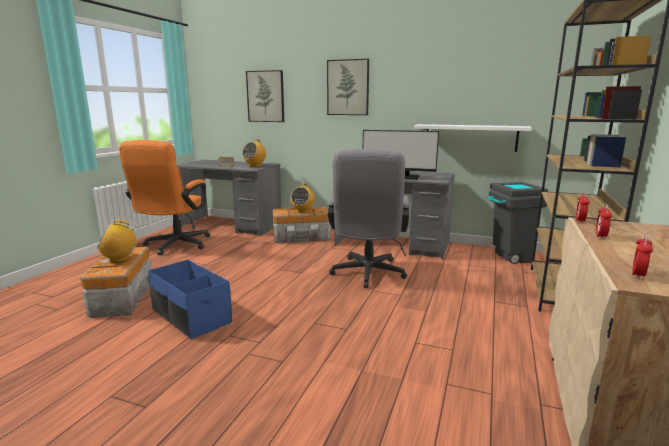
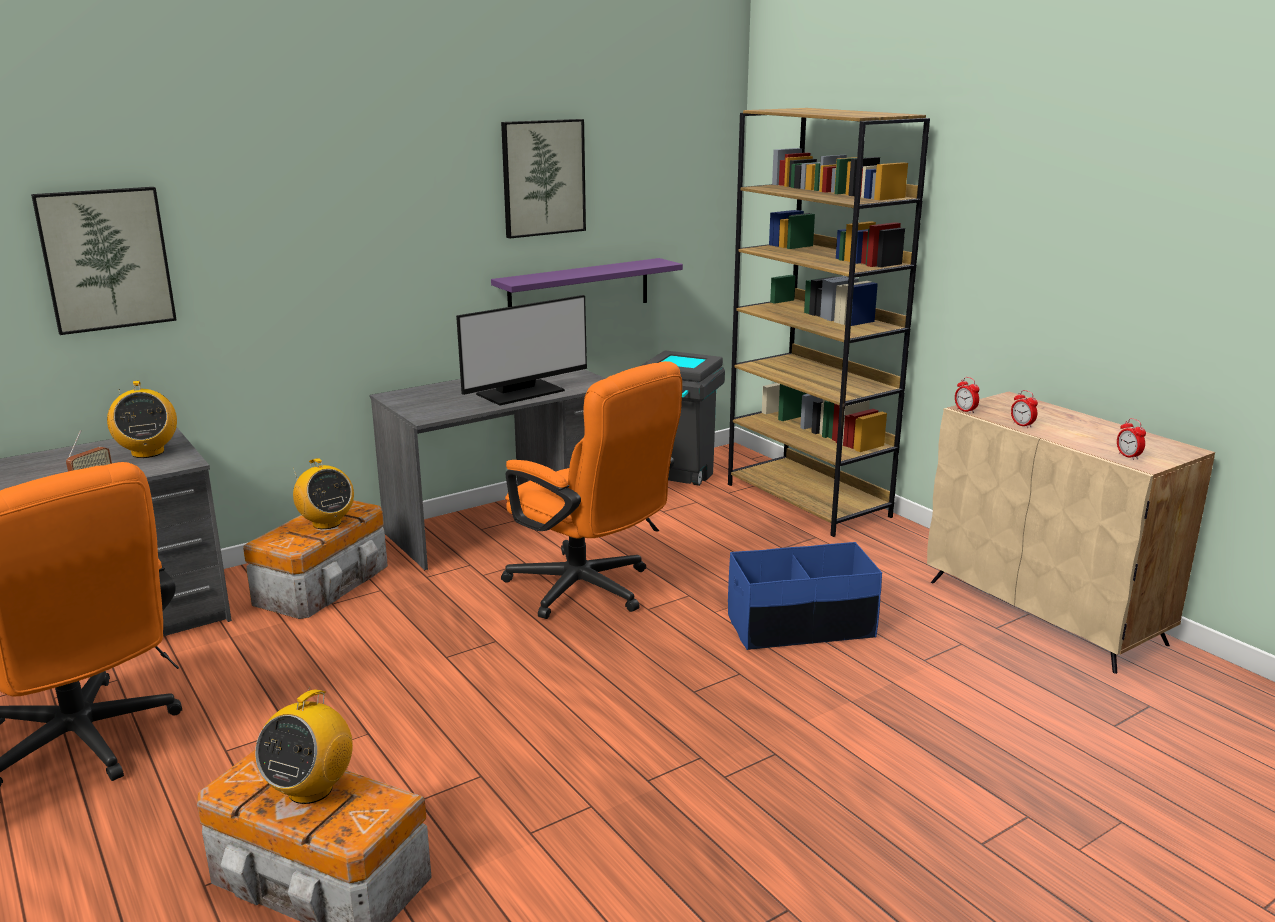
camera: 55 degrees left, 5 degrees up
(191, 316) = (528, 804): blue storage box -> blue storage box (801, 627)
(348, 87) = (338, 218): picture -> picture (543, 178)
(367, 275) = (589, 591): grey office chair -> orange office chair
(470, 137) = (579, 290): white shelf -> purple shelf

